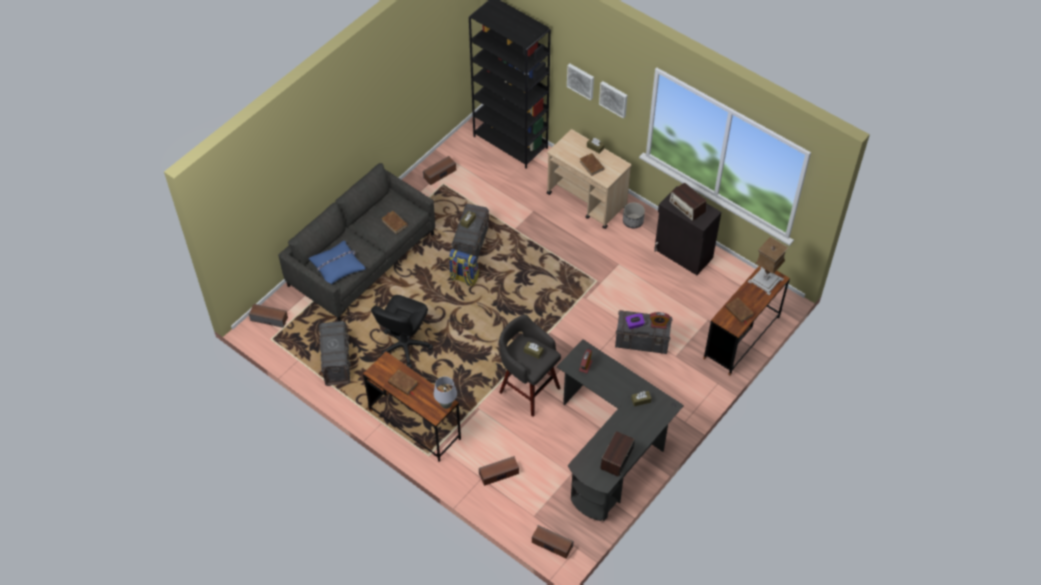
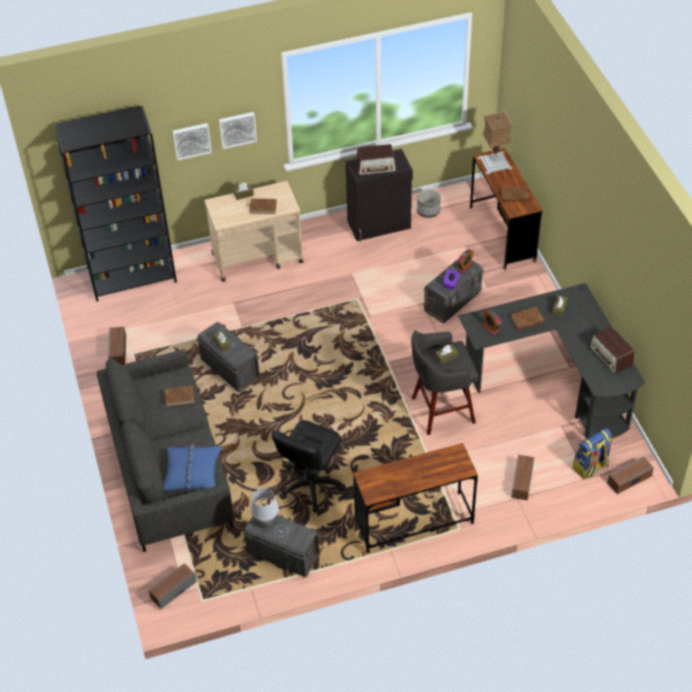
camera: 55 degrees left, 5 degrees down
(403, 383) = (405, 477): brown book -> brown book (527, 320)
(404, 346) = (310, 485): black office chair -> black office chair turned 60 degrees clockwise
(446, 405) = (459, 454): grey table lamp -> grey table lamp (266, 523)
(463, 278) = (266, 395): backpack -> backpack (590, 467)
(632, 221) = (311, 239): planter -> planter (428, 211)

